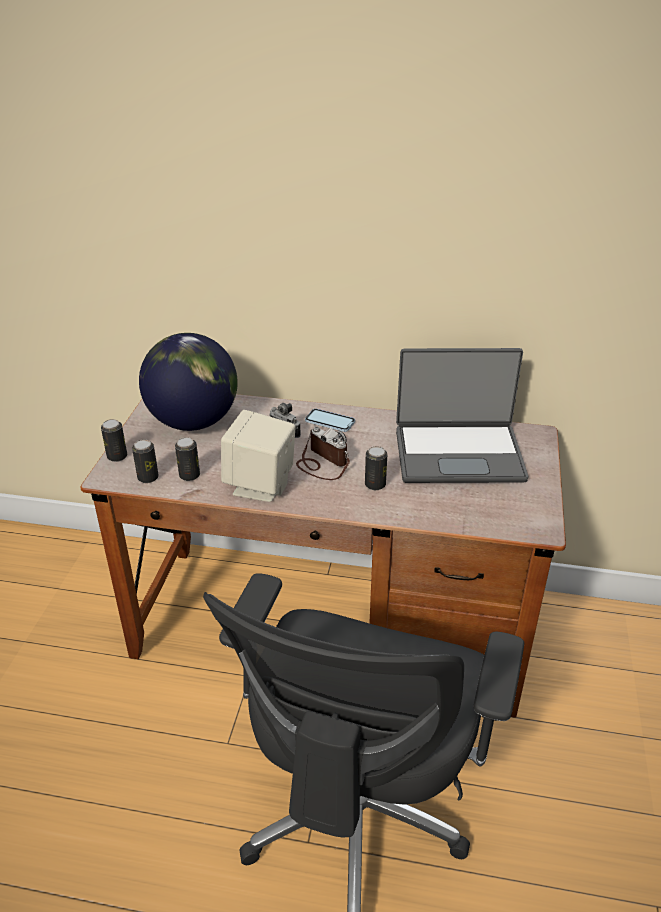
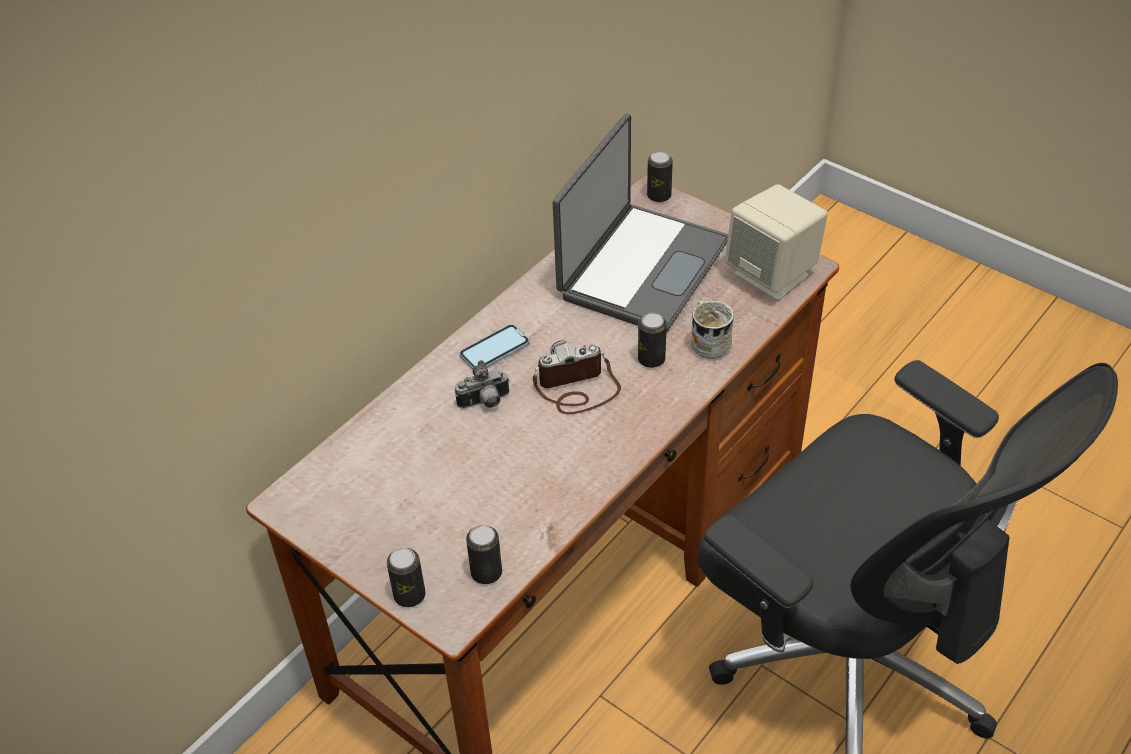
camera: 60 degrees left, 10 degrees up
(189, 475) = (513, 526): can -> can (659, 196)
(193, 422) = (387, 486): globe -> none
(260, 485) = (583, 461): beige speaker -> beige speaker (772, 275)
(415, 504) = (708, 341): none -> white mug

